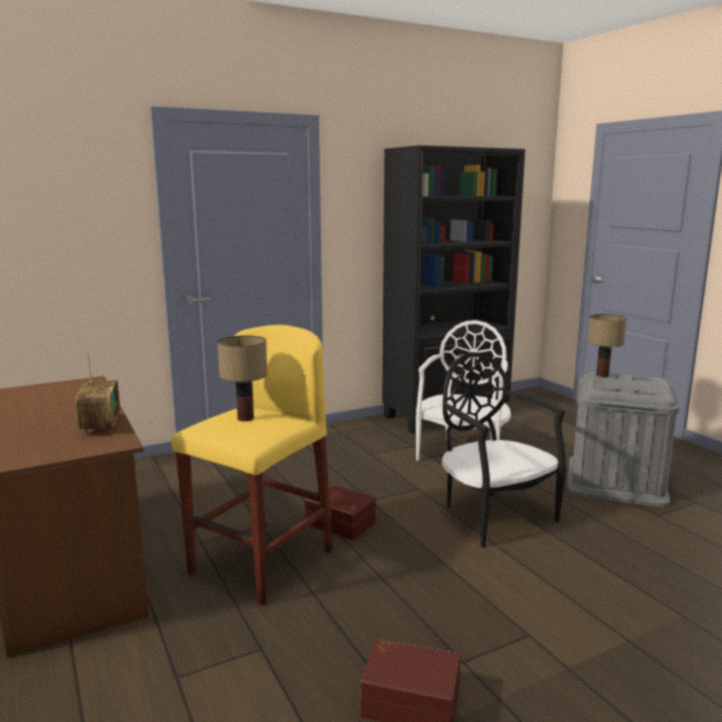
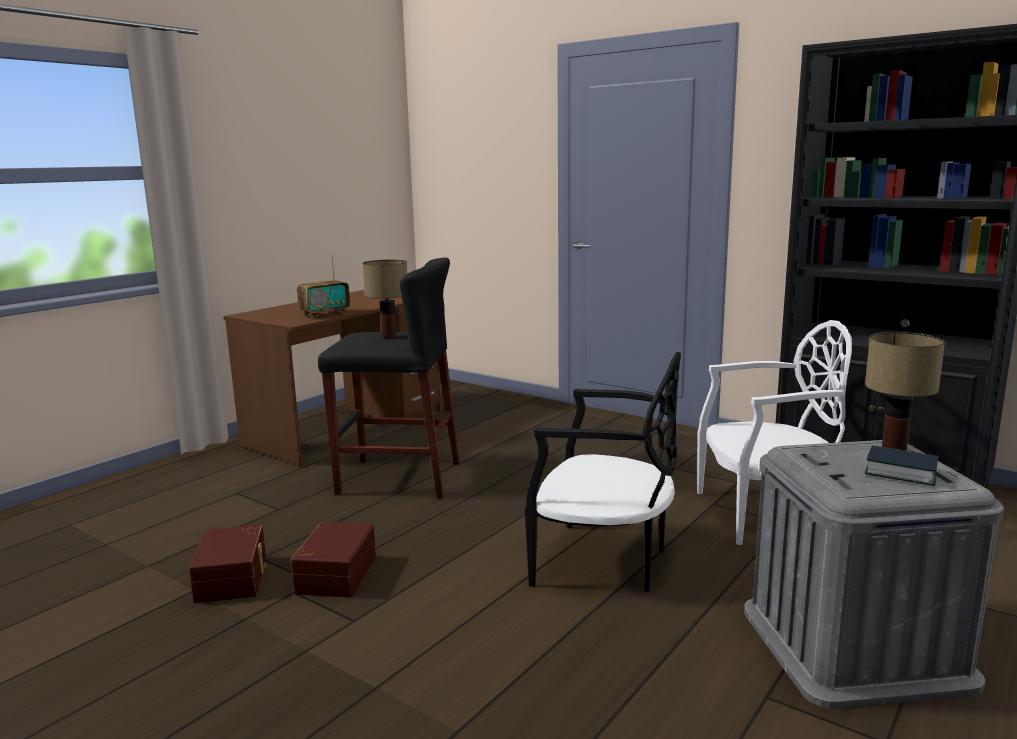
camera: 65 degrees right, 0 degrees up
(262, 562) = (399, 478): yellow stool -> black stool
(339, 523) = (494, 490): brown storage box -> brown storage box (334, 574)
(494, 515) = (604, 562): black chair -> black chair turned 75 degrees clockwise
(637, 382) = (900, 472): none -> book

